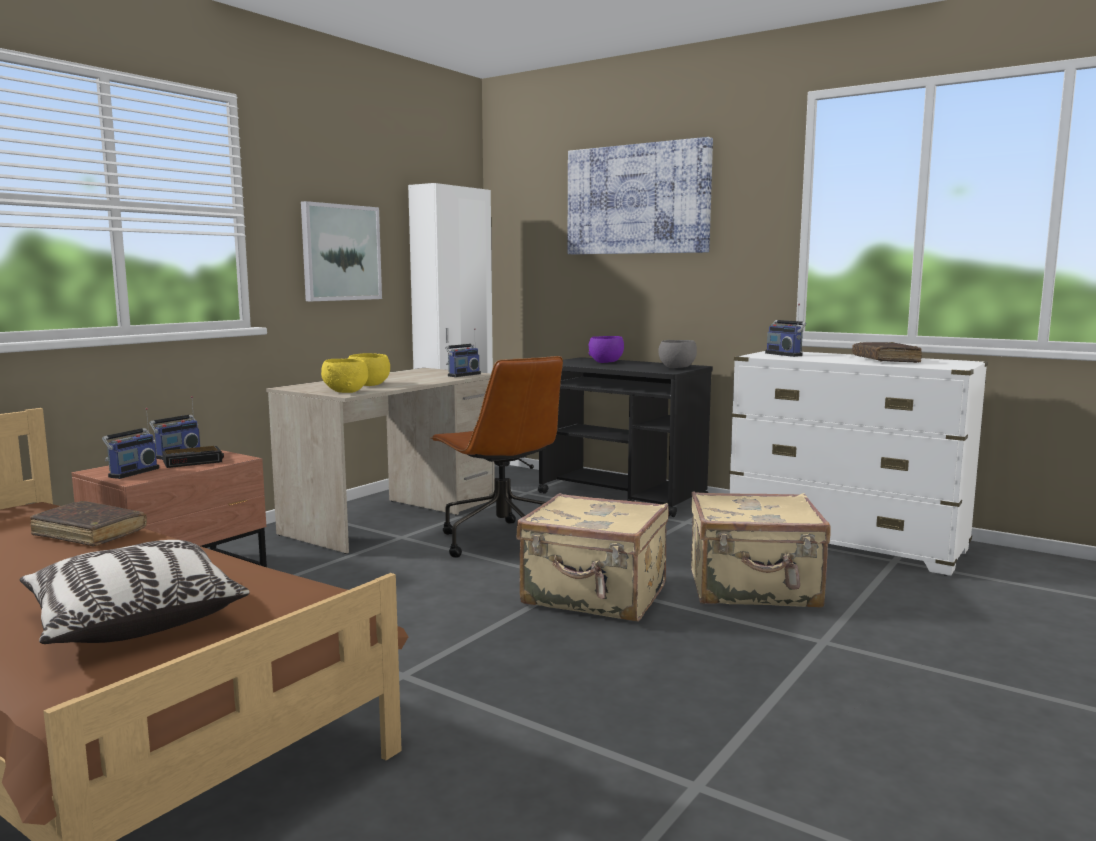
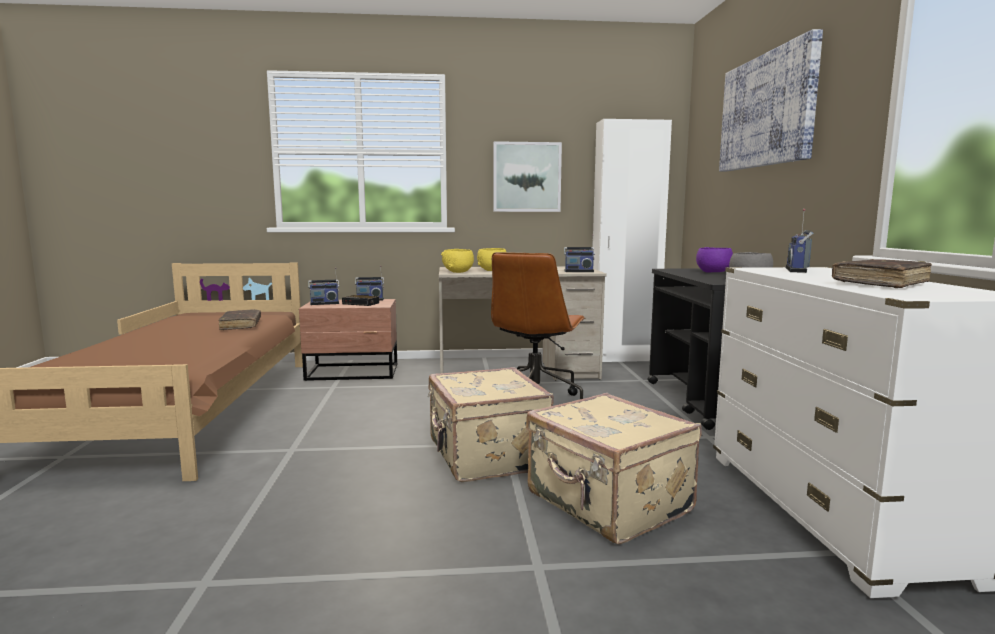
camera: 50 degrees right, 0 degrees up
(133, 619) = (120, 357): pillow -> none

